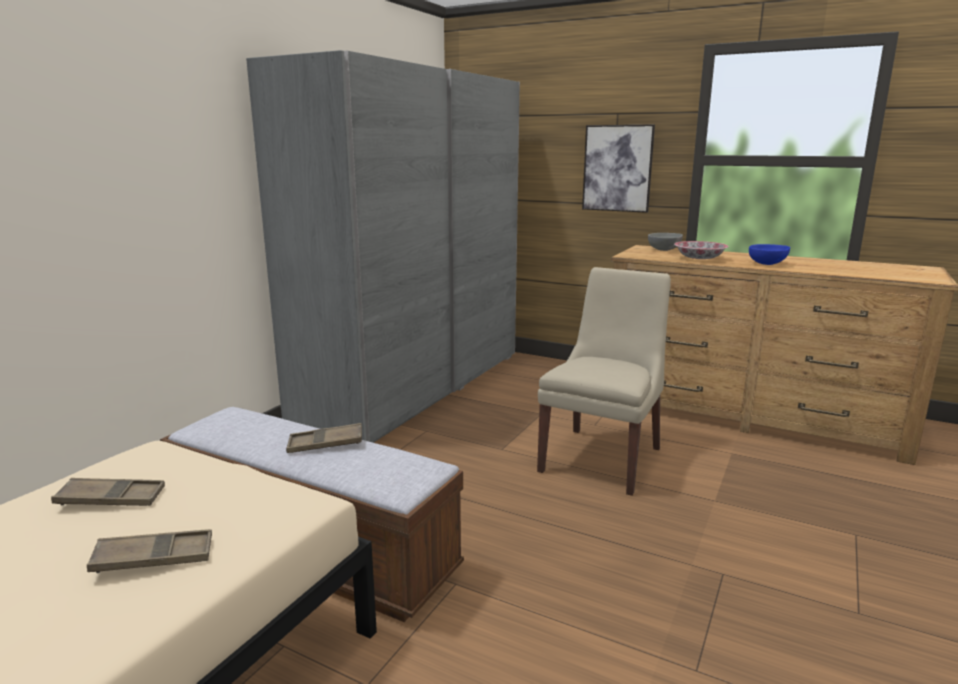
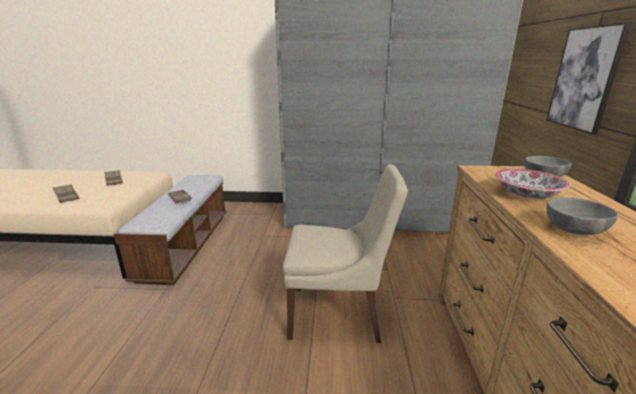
camera: 65 degrees right, 5 degrees up
(767, 264) = (573, 231): blue bowl -> grey bowl

